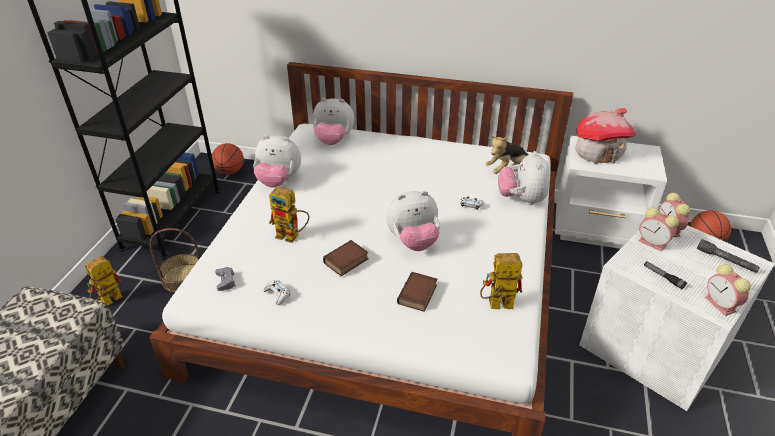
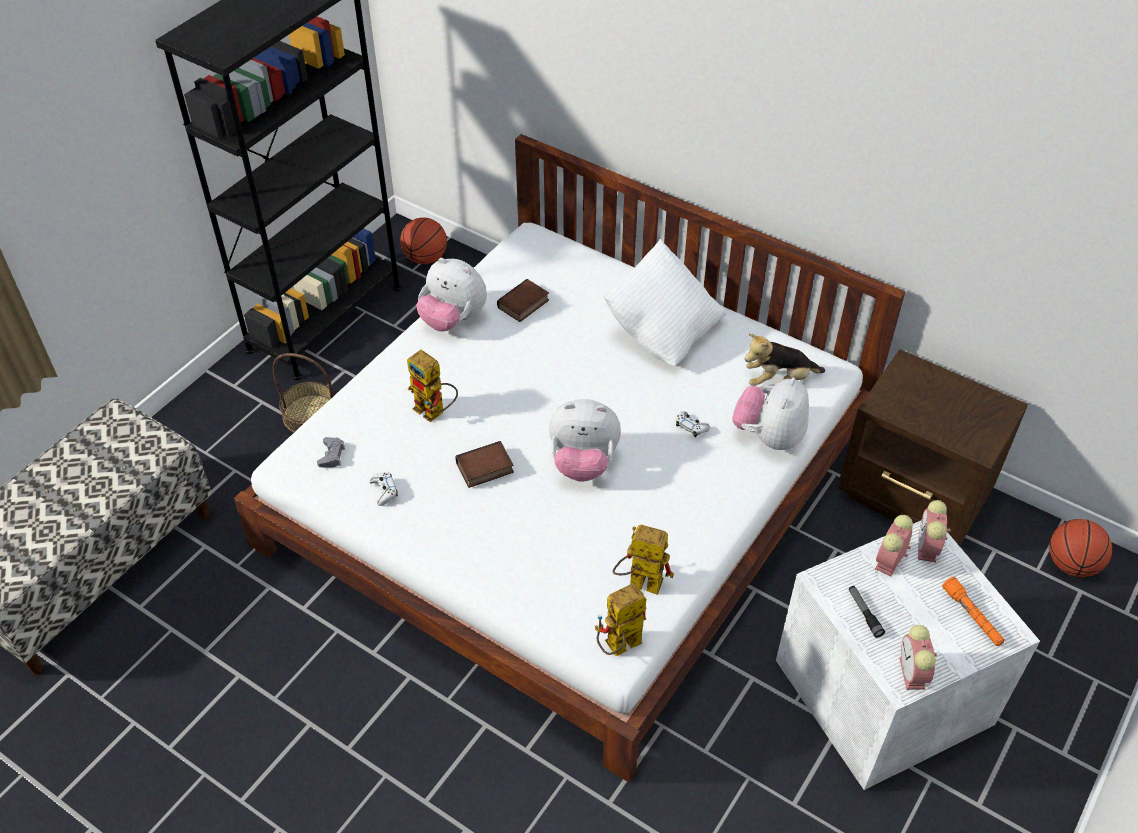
camera: 20 degrees right, 10 degrees up
(108, 302) = (213, 425): toy robot -> toy robot (618, 648)
(333, 140) = (556, 266): plush toy -> none
(418, 295) = (550, 541): book -> book (524, 305)
(420, 160) = (662, 331): none -> white pillow
(597, 230) = (914, 497): white nightstand -> brown nightstand
(598, 153) = (919, 393): toy house -> none
(653, 243) = (889, 562): alarm clock -> alarm clock turned 60 degrees clockwise
(726, 260) = (972, 616): grey flashlight -> orange flashlight

